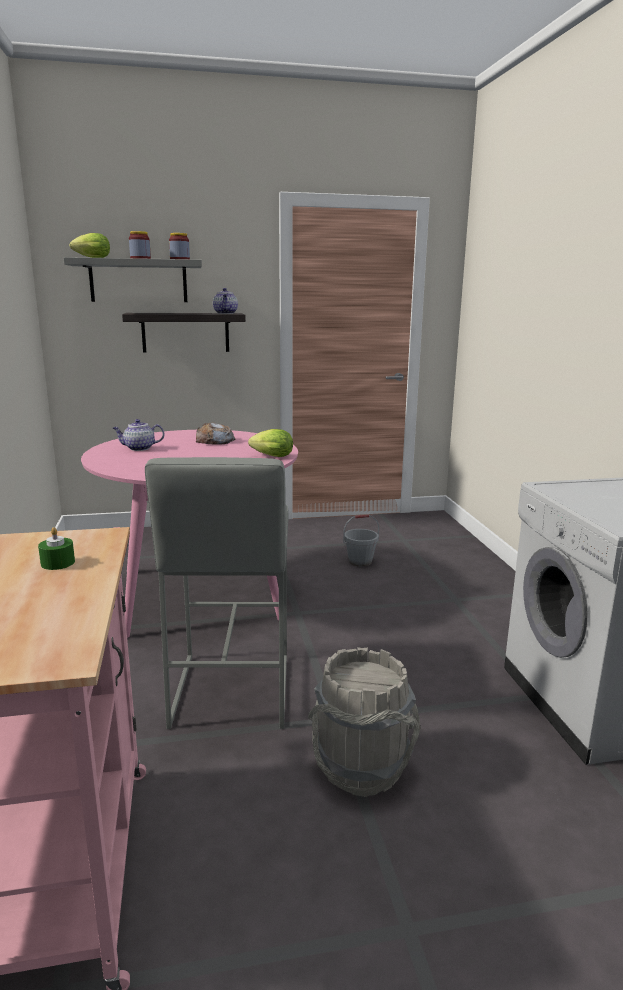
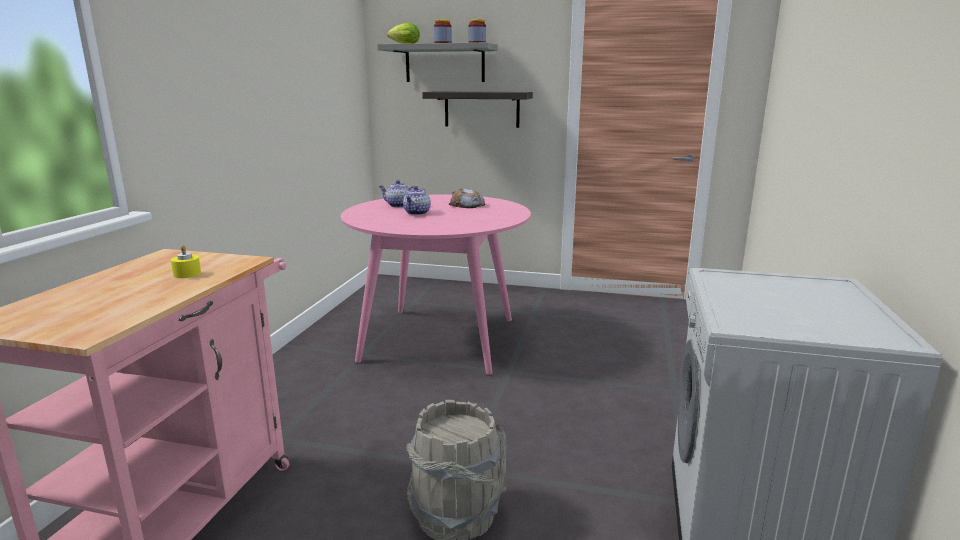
camera: 25 degrees right, 0 degrees up
(58, 563) = (187, 274): green candle -> yellow candle
(226, 313) = (513, 91): teapot -> teapot (417, 213)
(231, 691) = (401, 423): grey stool -> none
(270, 456) = (494, 221): lettuce -> none
(360, 561) = (604, 337): grey bucket -> none

